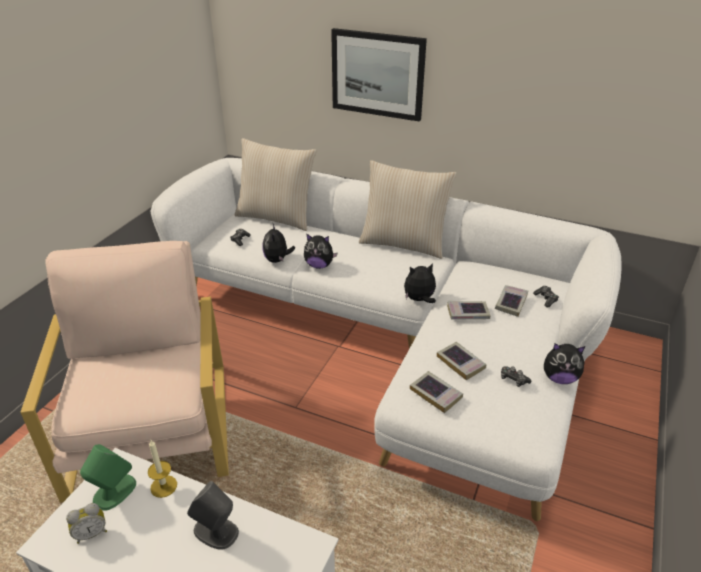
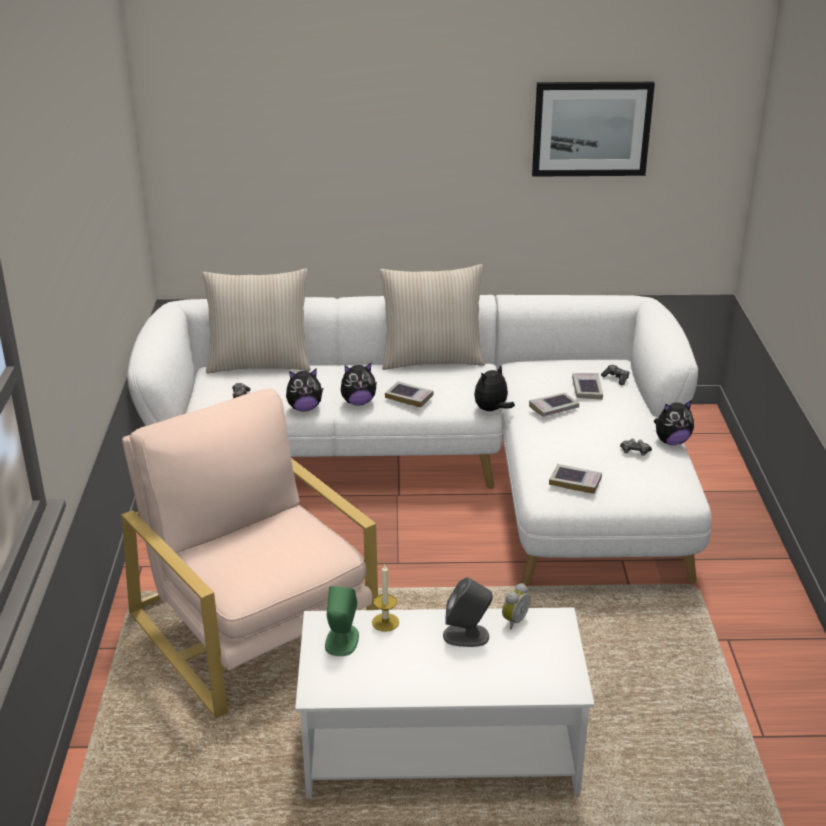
camera: 25 degrees left, 5 degrees down
(91, 533) = (353, 673): alarm clock -> alarm clock (513, 620)
(277, 260) = (304, 408): plush toy -> plush toy turned 75 degrees counterclockwise
(377, 74) = (369, 169): picture -> picture (591, 128)
(460, 363) = (579, 451): book -> book (409, 397)

